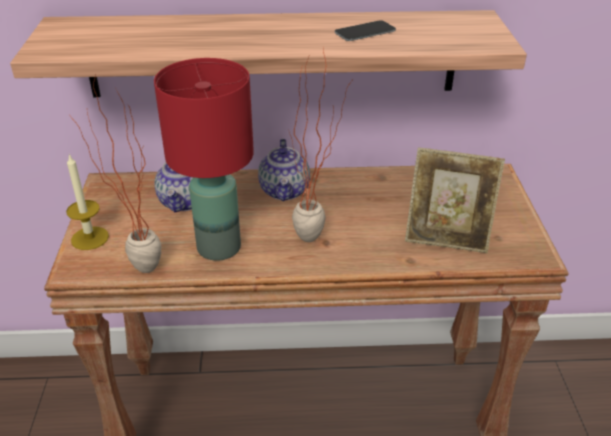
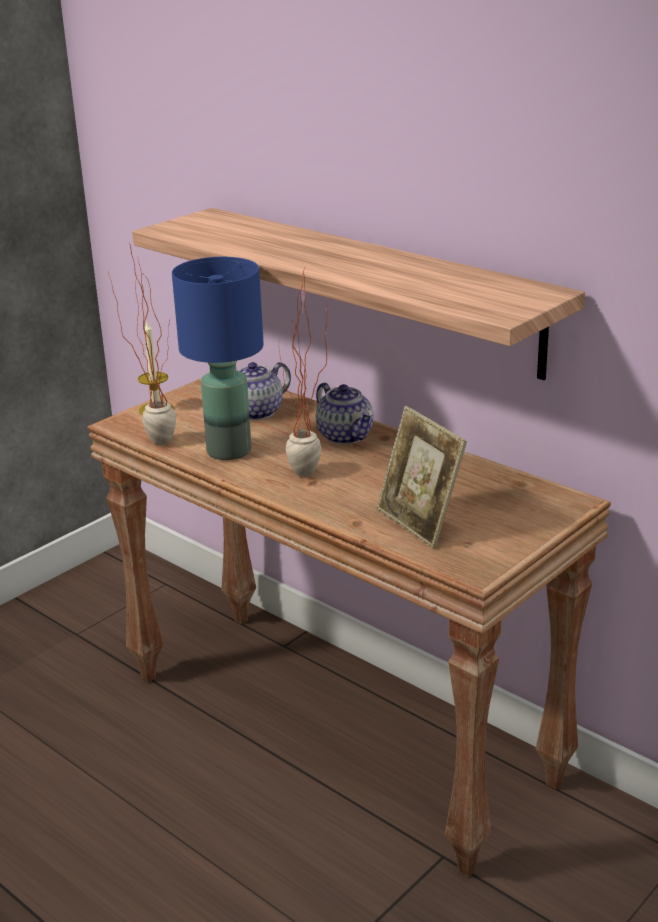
camera: 45 degrees right, 10 degrees down
(219, 246) = (230, 451): red table lamp -> blue table lamp
(285, 191) = (346, 436): teapot -> teapot turned 75 degrees counterclockwise
(365, 31) = (413, 275): phone -> none

